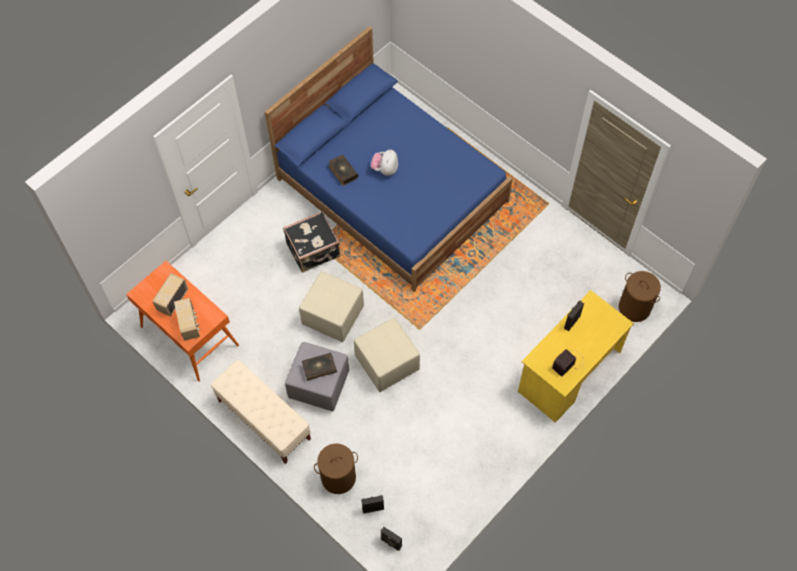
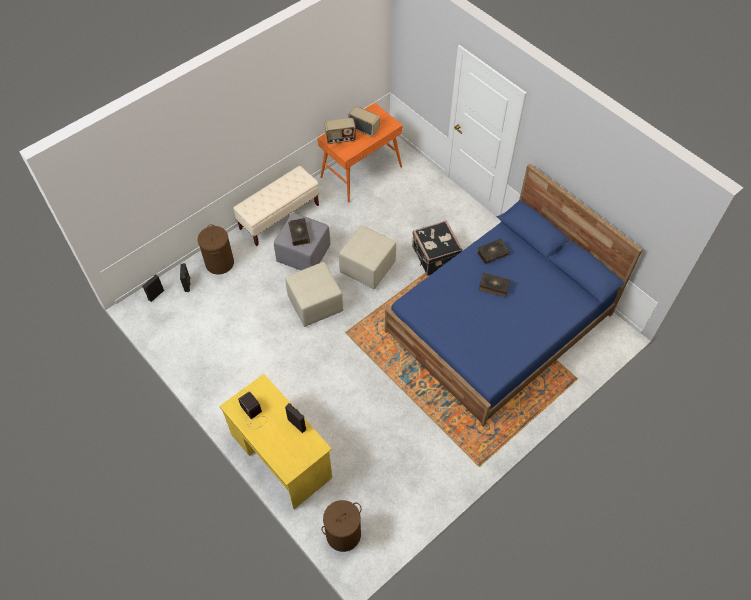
camera: 95 degrees right, 5 degrees down
(385, 169) = (494, 287): plush toy -> book

